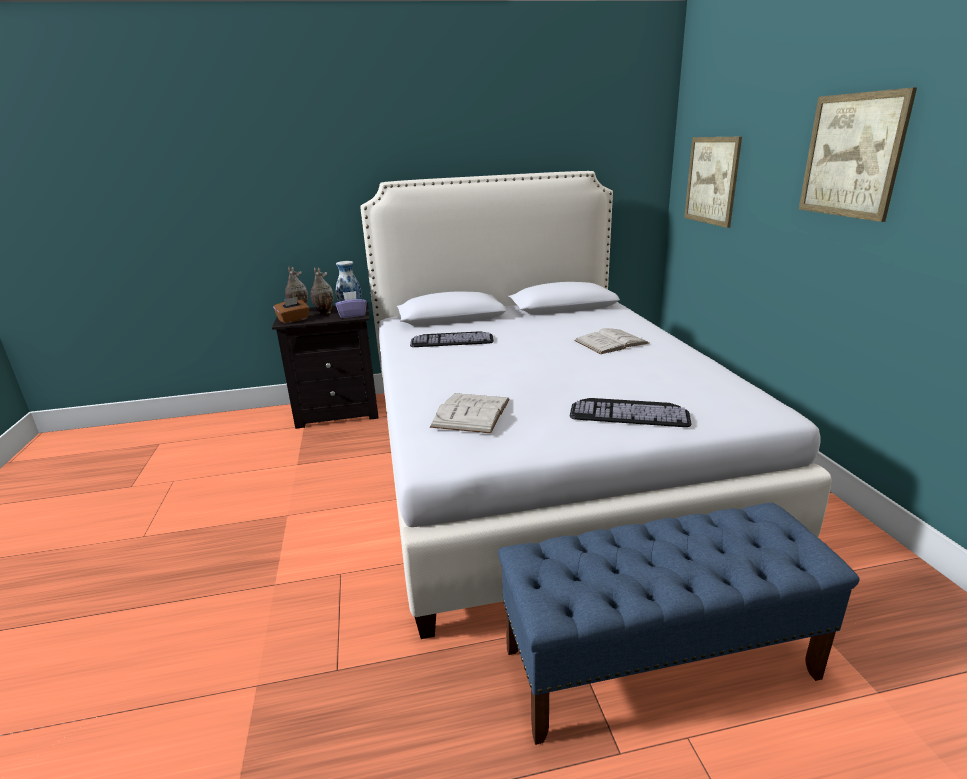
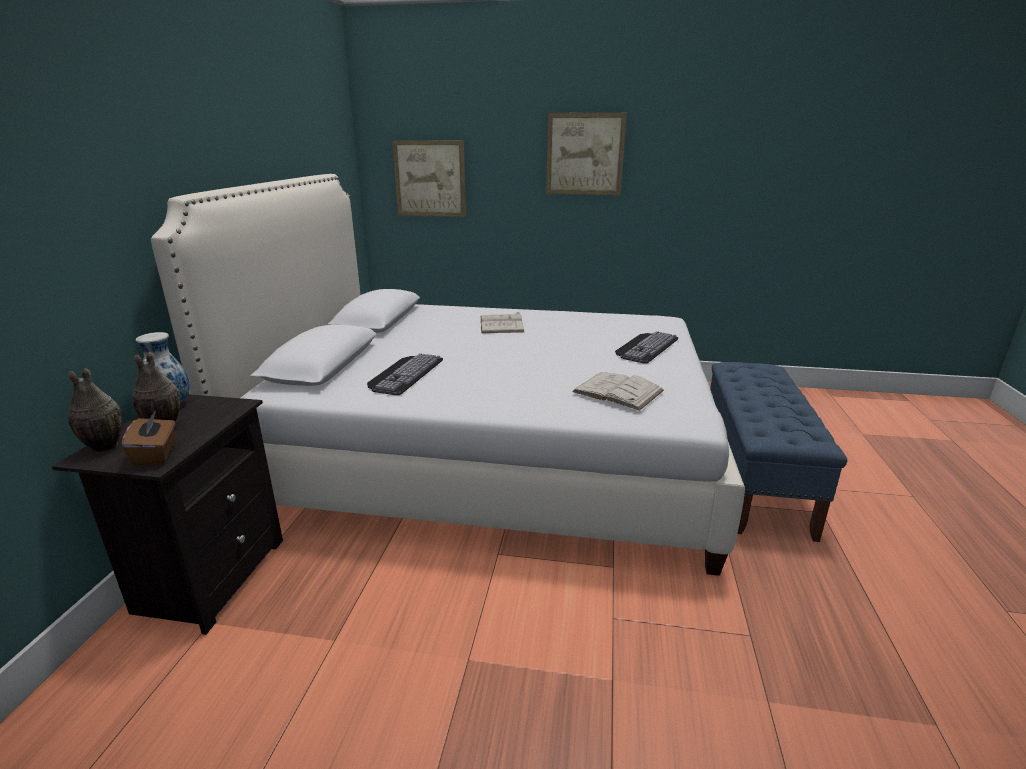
camera: 70 degrees left, 0 degrees up
(352, 315) = (223, 408): purple tissue box -> none

